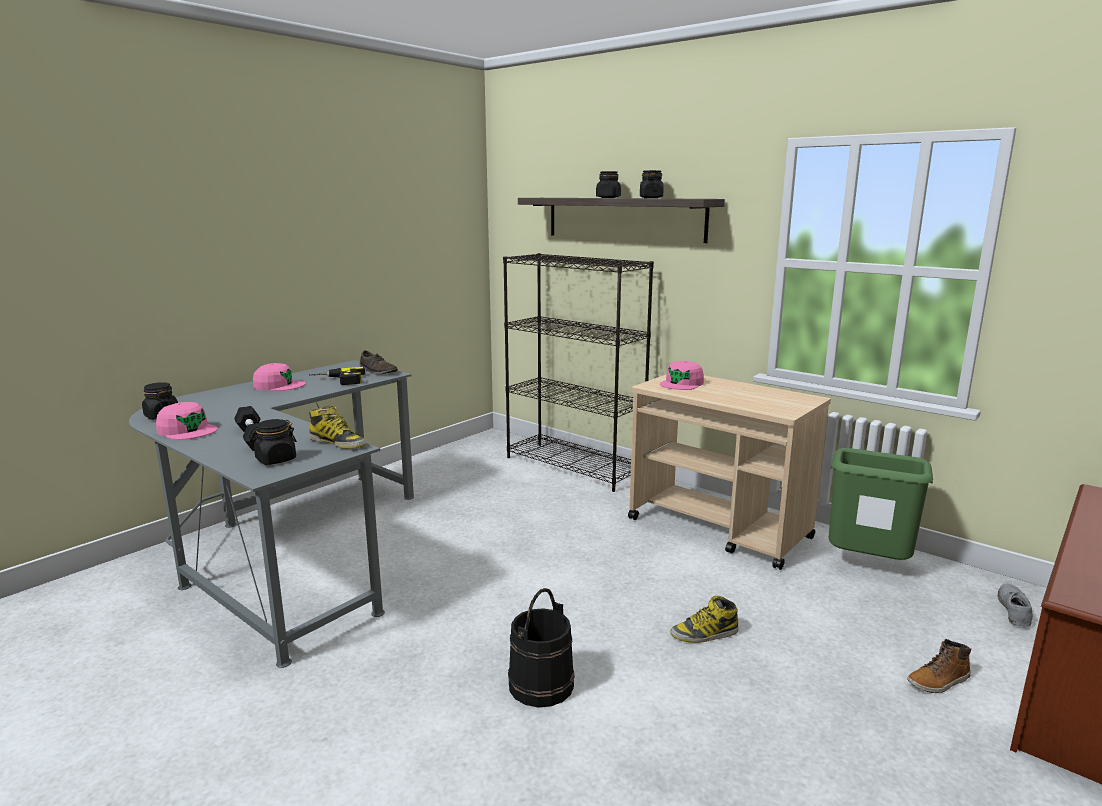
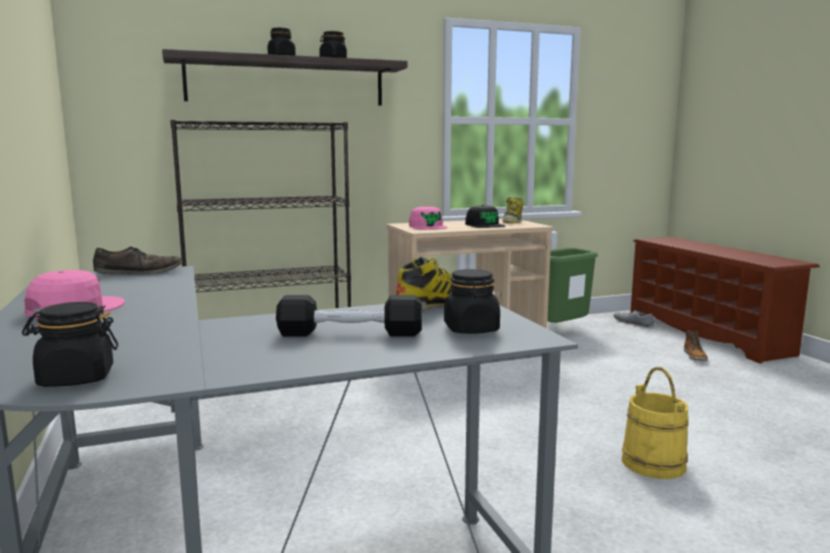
camera: 60 degrees left, 5 degrees down
(187, 430) = (226, 364): pink cap -> none
(338, 381) = (140, 287): power drill -> none
(541, 685) = (654, 463): black bucket -> yellow bucket
(704, 634) = (612, 392): boot -> boot (512, 221)
(738, 397) = (485, 225): none -> black cap

